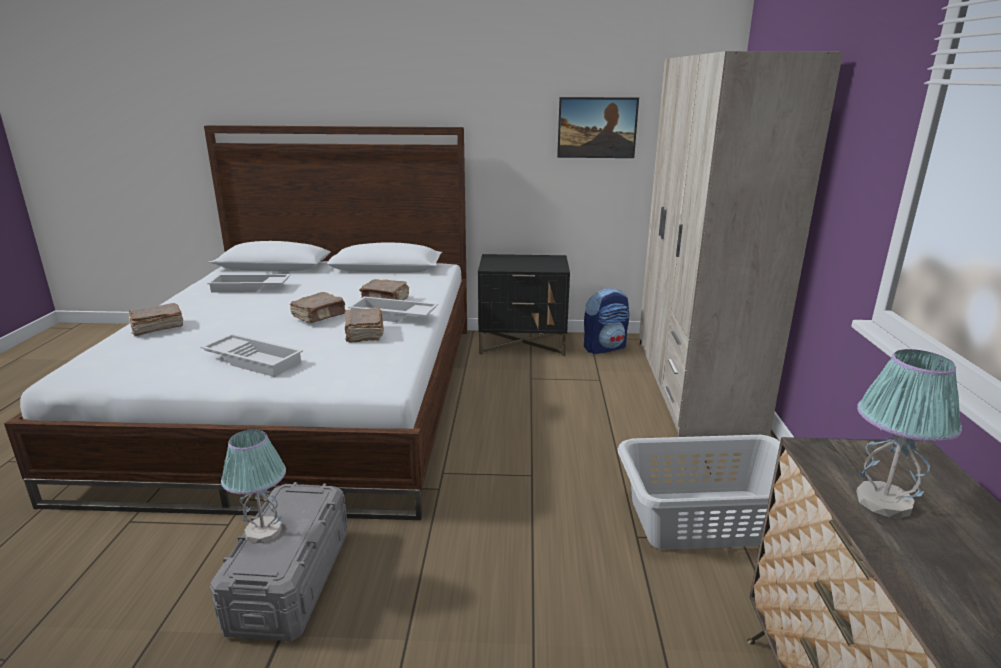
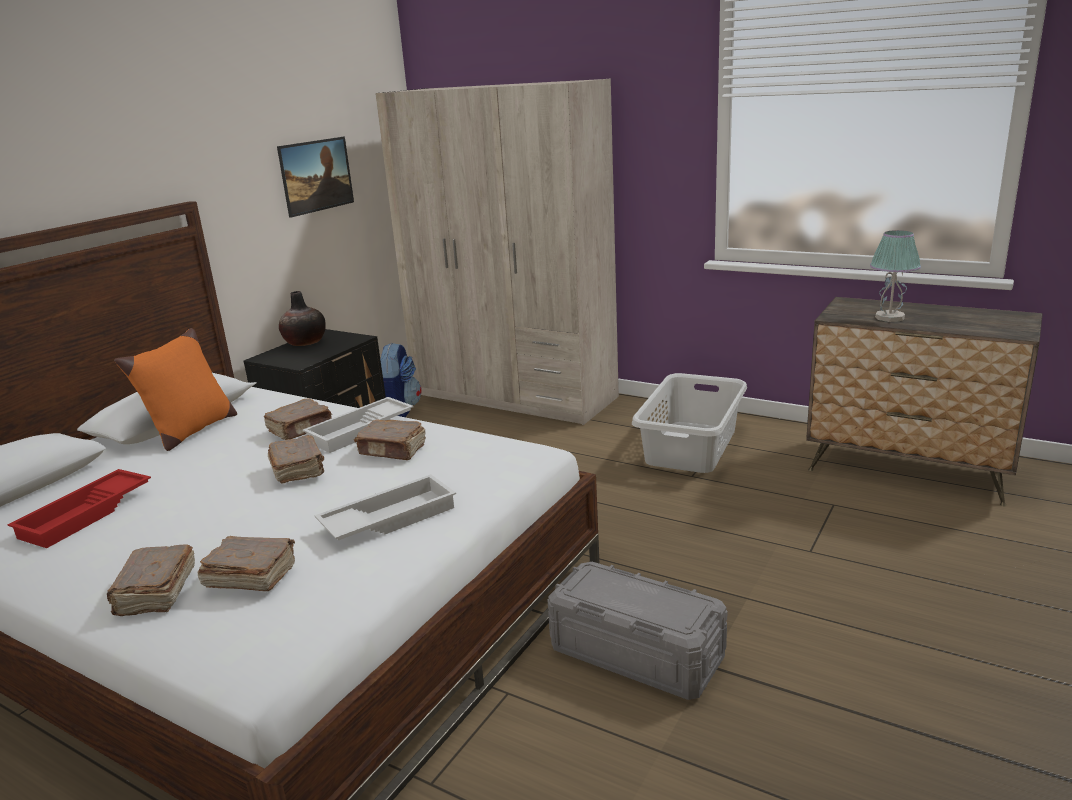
camera: 60 degrees left, 0 degrees up
(167, 342) = (250, 577): none -> brown book
(250, 288) = (87, 515): white tray -> red tray
(263, 532) = (633, 608): table lamp -> none
(368, 276) = (191, 431): none -> orange pillow
(532, 258) = (305, 342): none -> vase

